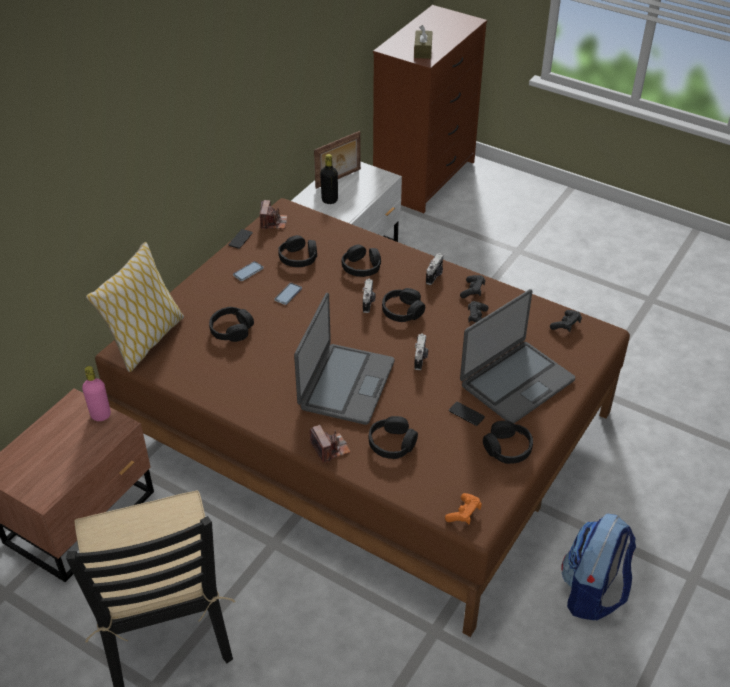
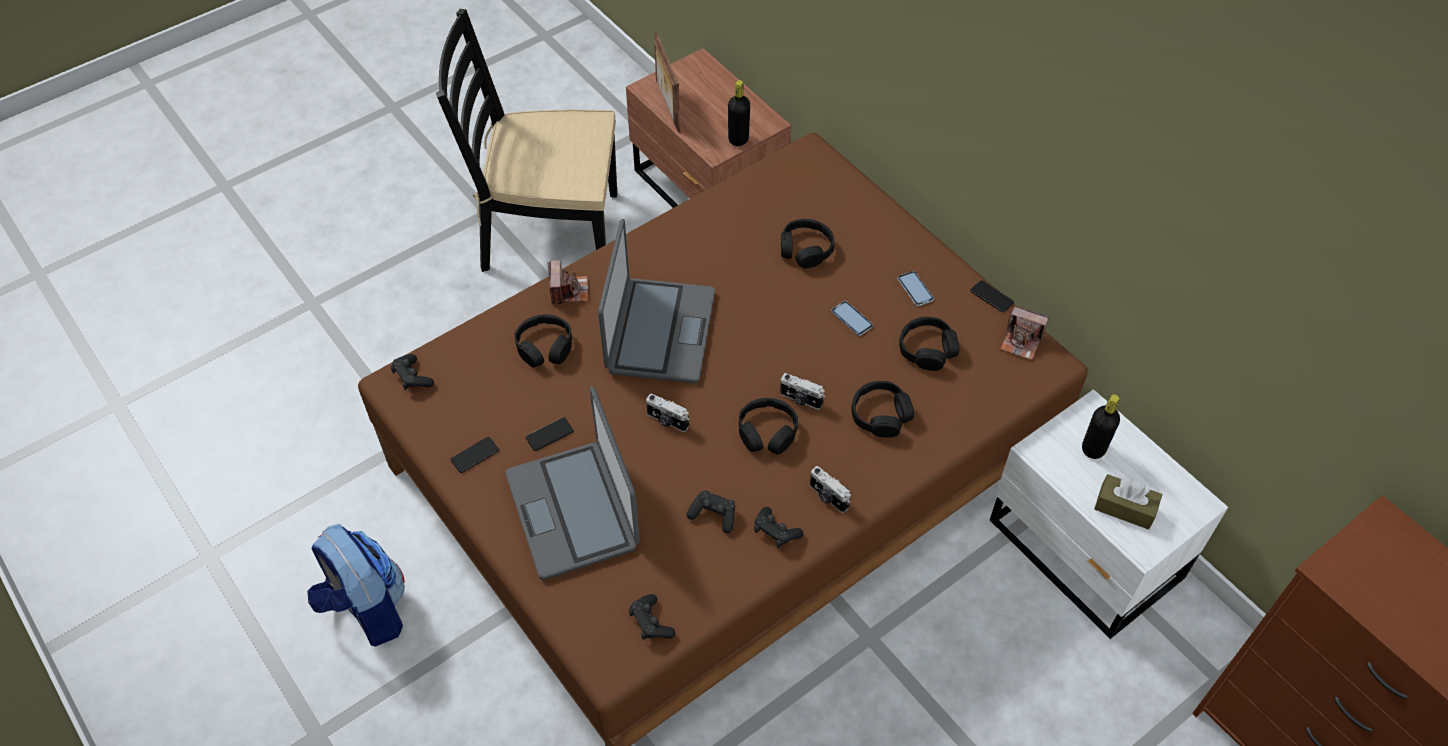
camera: 110 degrees right, 10 degrees up
(101, 415) = (738, 139): pink bottle -> black bottle
(145, 341) = (819, 172): pillow -> none
(330, 448) = (568, 290): camera -> camera turned 90 degrees counterclockwise
(338, 179) = (1153, 478): picture frame -> picture frame (667, 106)
(345, 384) = (659, 332): laptop -> laptop turned 120 degrees counterclockwise
(423, 50) = (1373, 579): brown tissue box -> brown tissue box (1125, 508)
(464, 514) = (412, 378): orange game controller -> black game controller
(507, 448) = (475, 455): black headphones -> phone

